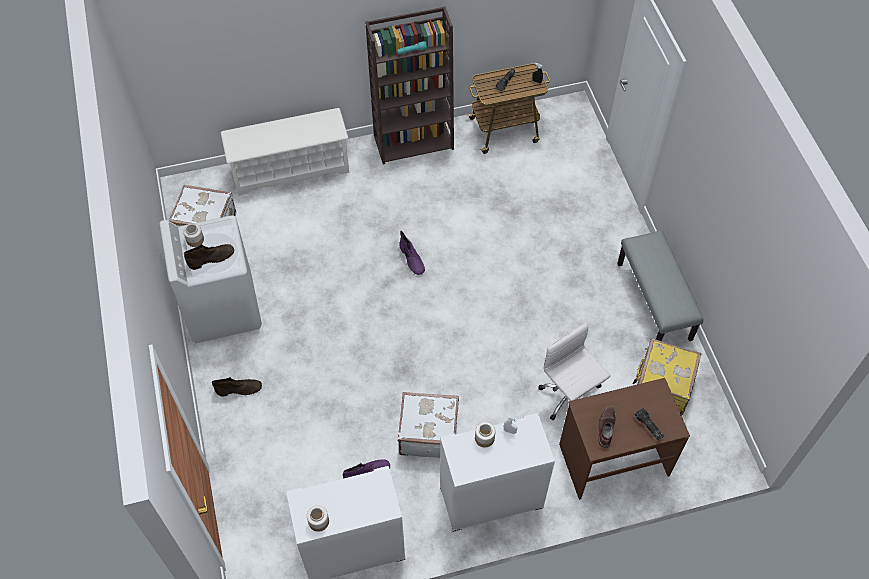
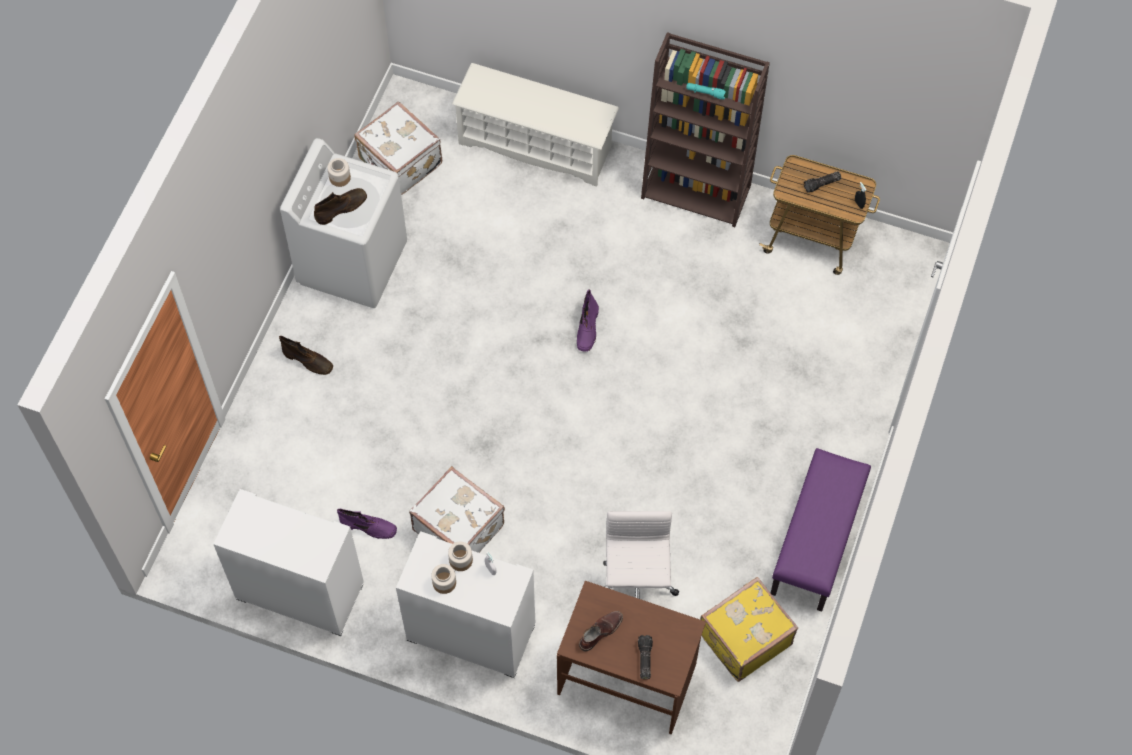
camera: 35 degrees right, 5 degrees up
(211, 258) = (341, 208): brown boot -> brown boot turned 45 degrees counterclockwise
(319, 522) = (247, 537): jar -> jar (444, 583)
(654, 301) = (817, 542): grey bench -> purple bench

